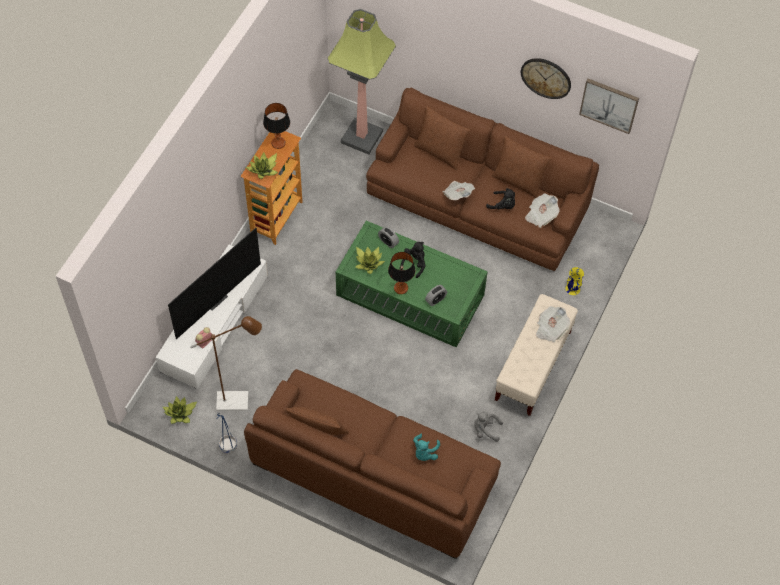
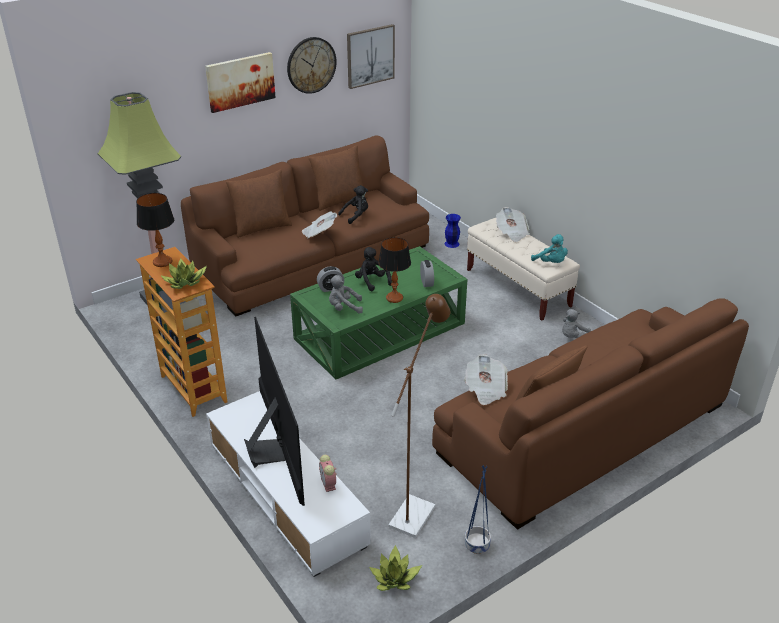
camera: 60 degrees left, 25 degrees down
(369, 263) = (344, 308): potted plant -> grey plush toy
(425, 452) = (613, 344): turquoise plush toy -> turquoise plush toy (551, 263)
(477, 51) = (240, 81): none -> picture
(541, 215) = (386, 201): newspaper -> newspaper (485, 389)
(572, 288) = (451, 244): yellow vase -> blue vase

